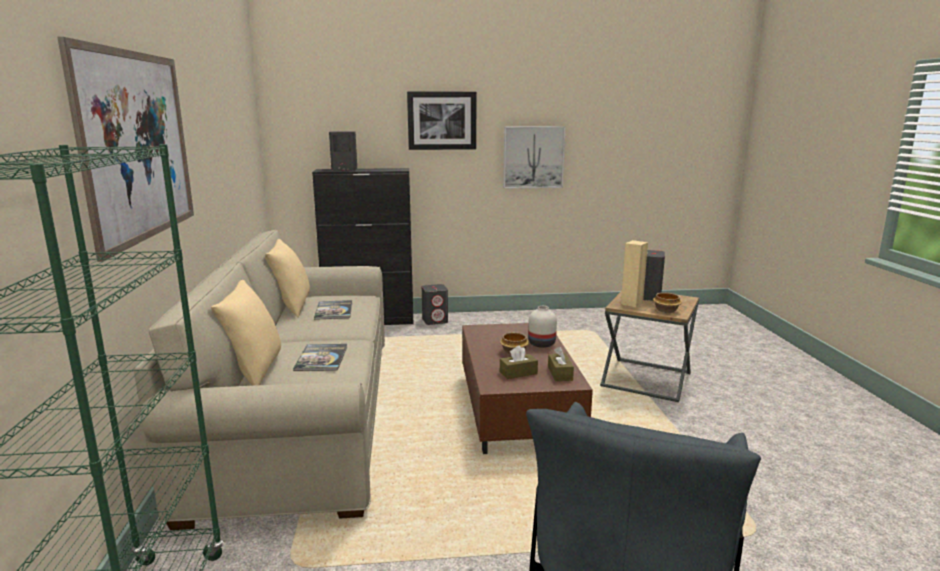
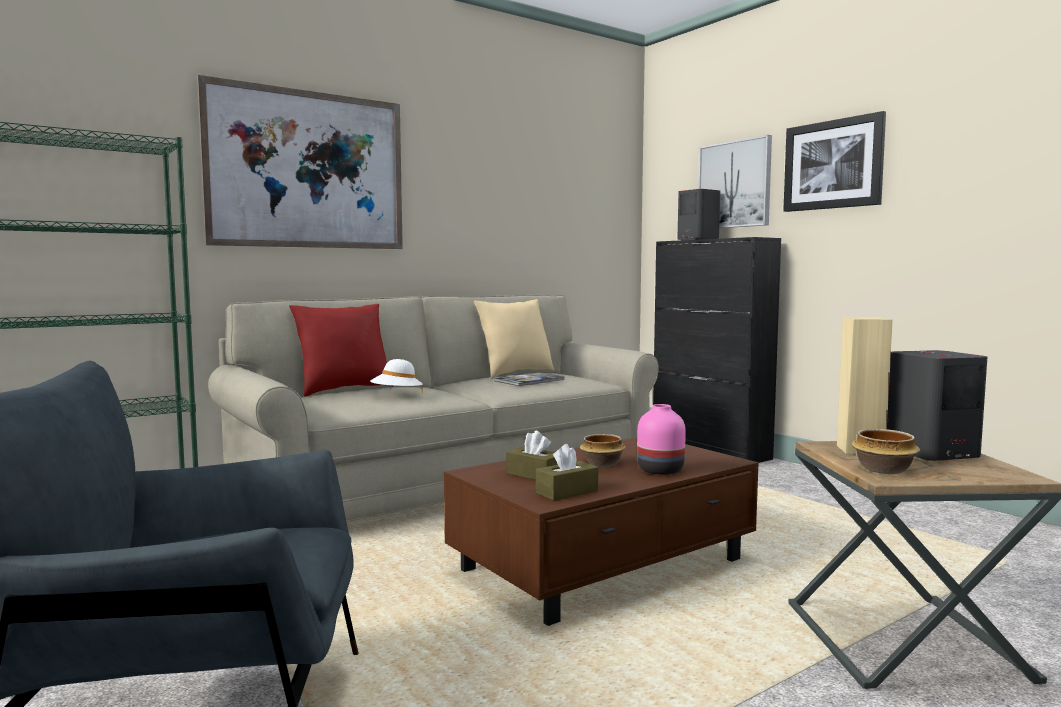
camera: 60 degrees right, 10 degrees down
(253, 372) = (343, 390): beige pillow -> red pillow
(321, 358) = (396, 395): book -> white hat
(435, 321) = (782, 471): grey speaker -> none
(533, 157) = (985, 212): picture -> picture (734, 184)
(541, 344) = (659, 470): white vase -> pink vase

